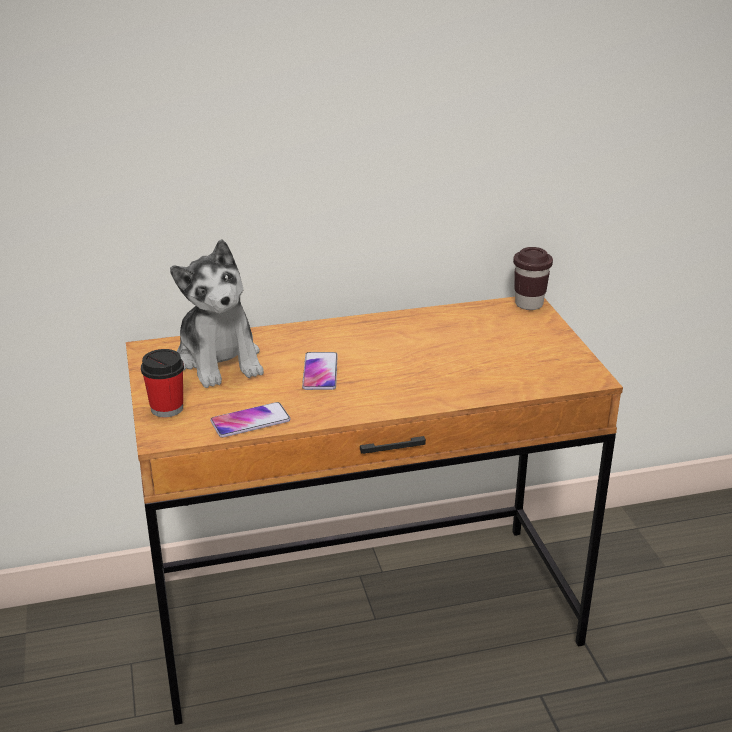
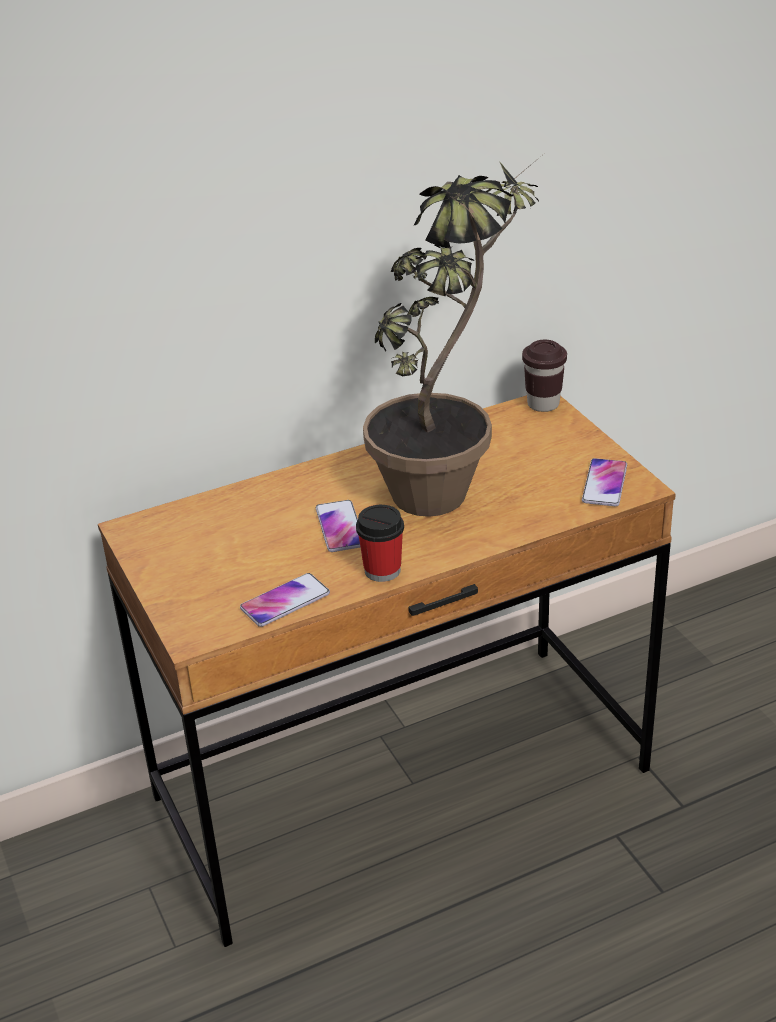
camera: 10 degrees left, 5 degrees up
(167, 408) = (183, 601): cup -> cup (382, 570)
(220, 360) = (219, 530): plush toy -> none
(425, 351) = (448, 482): none -> potted plant
(561, 371) = (604, 484): none -> phone

